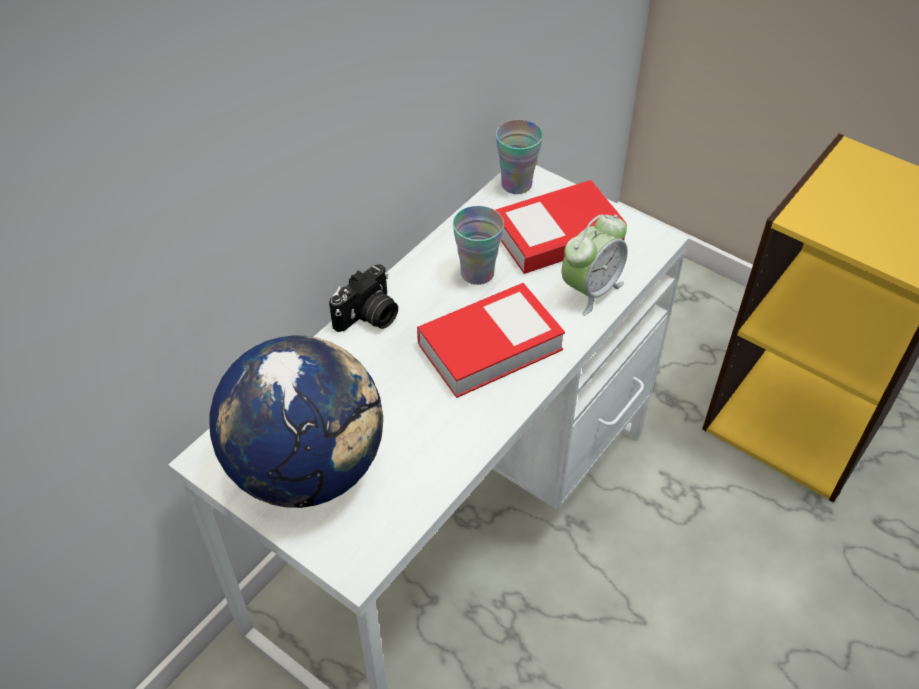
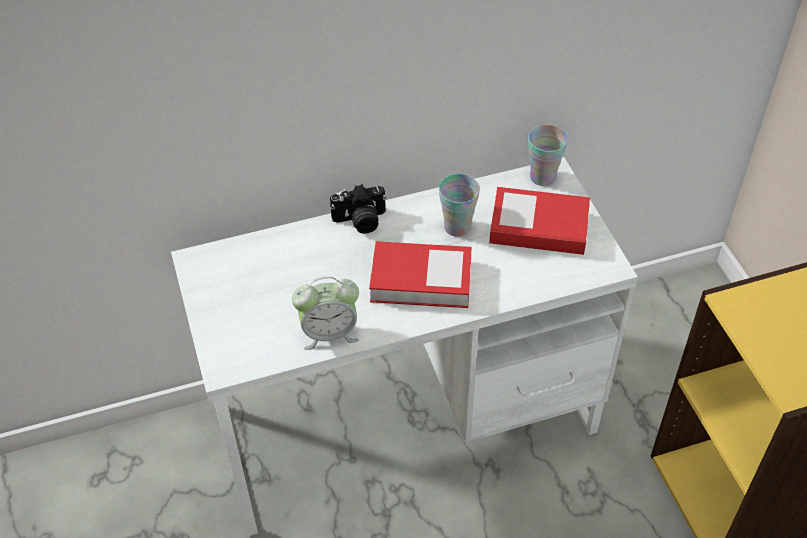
camera: 35 degrees right, 0 degrees up
(308, 468) = (244, 296): globe -> none
(590, 290) = (526, 277): alarm clock -> alarm clock (329, 333)

